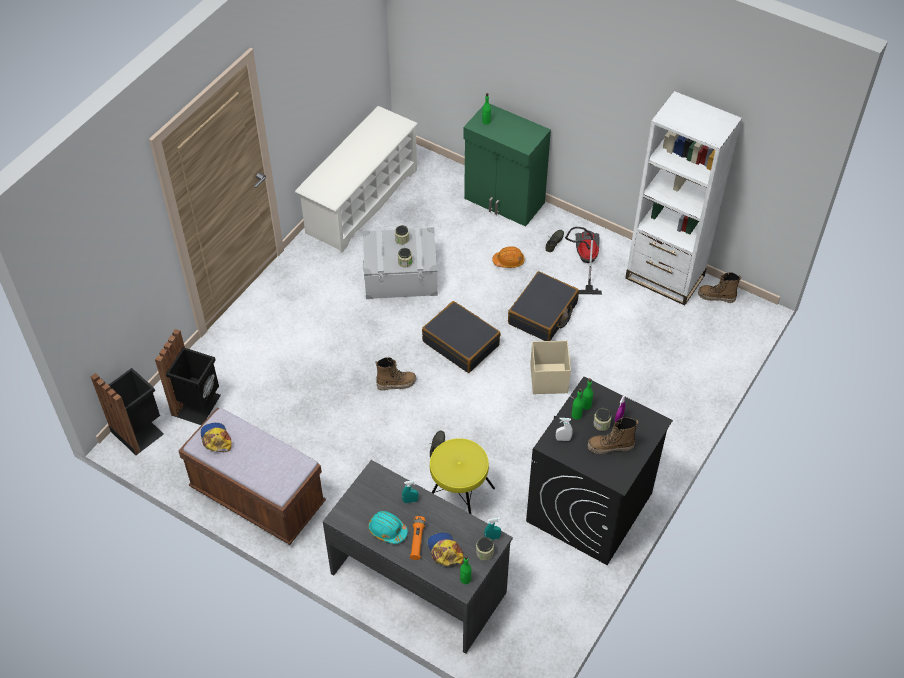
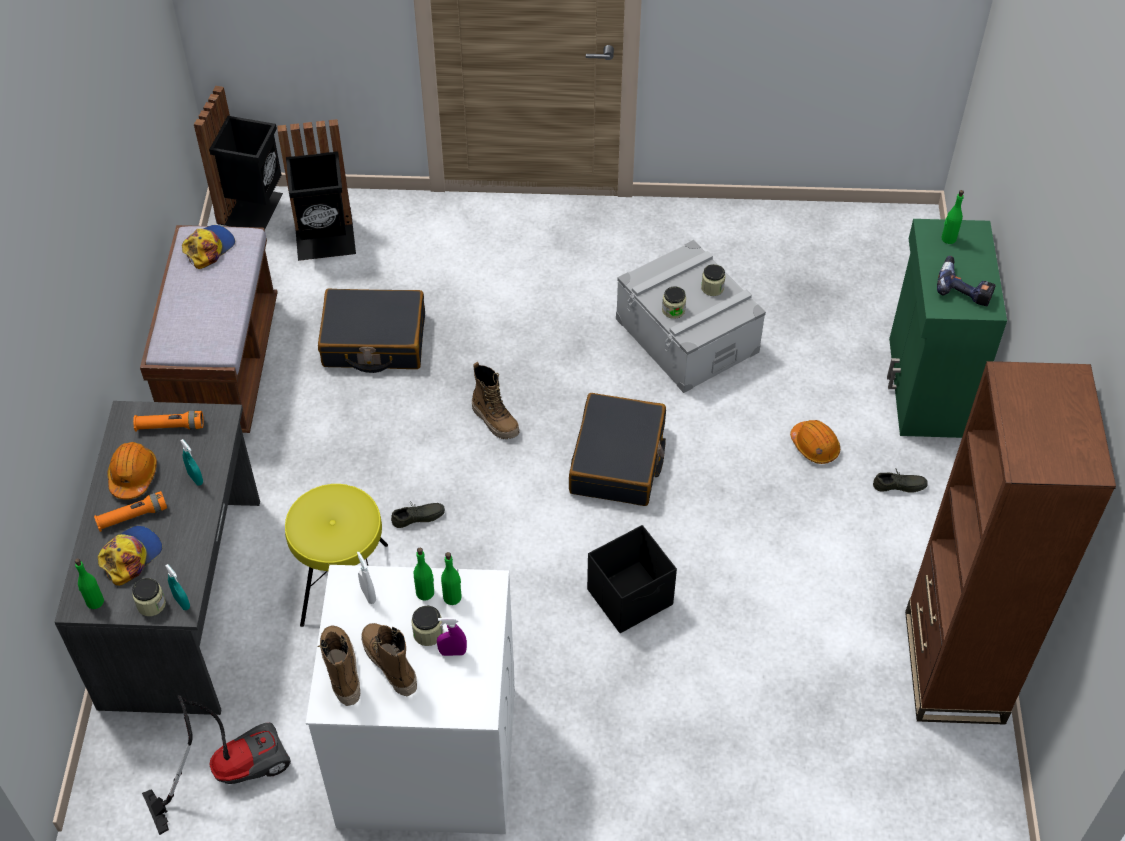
camera: 60 degrees right, 0 degrees up
(361, 201) = (783, 231): white shoe rack -> none
(363, 499) = (170, 426): none -> orange flashlight
(387, 530) = (133, 476): turquoise hard hat -> orange hard hat
(520, 132) = (964, 287): none -> power drill
(543, 314) = (748, 534): black suitcase -> black suitcase (374, 341)
(549, 378) = (631, 597): beige storage box -> black storage box
(584, 261) = (894, 541): vacuum cleaner -> vacuum cleaner (229, 770)
(589, 508) = (426, 757): black washing machine -> white washing machine
(664, 277) = (953, 666): white bookcase -> brown bookcase
(716, 297) = (972, 762): boot -> boot (341, 670)

